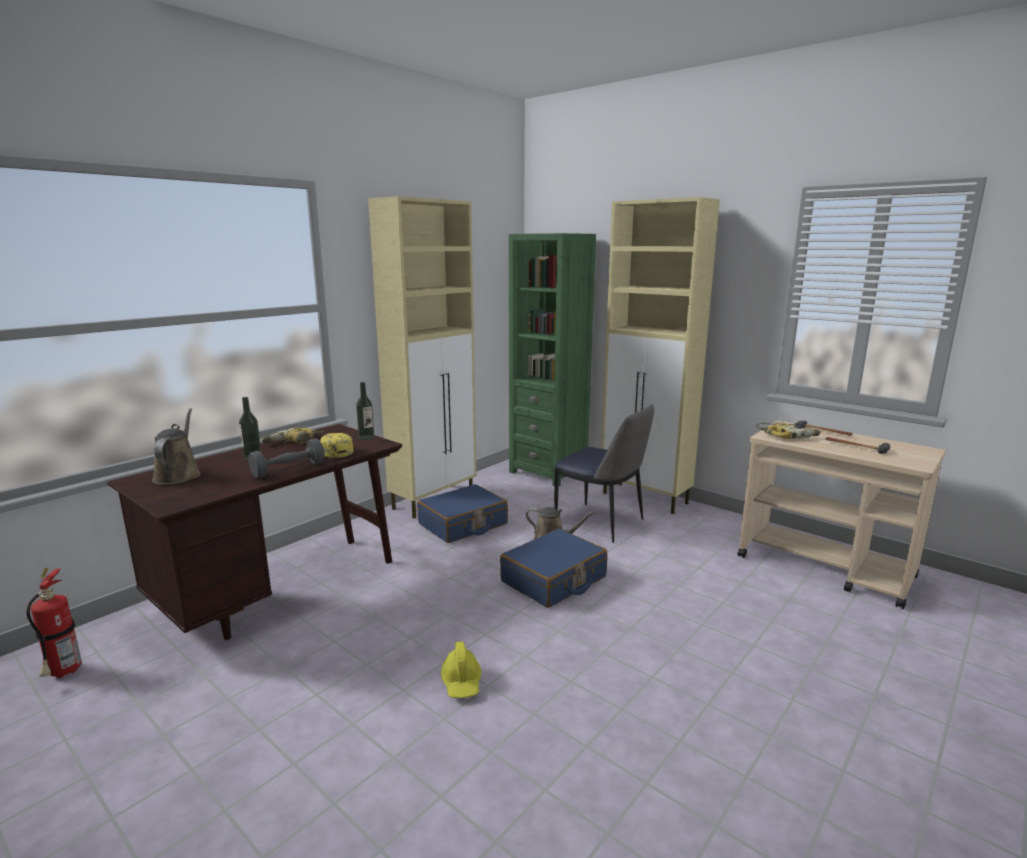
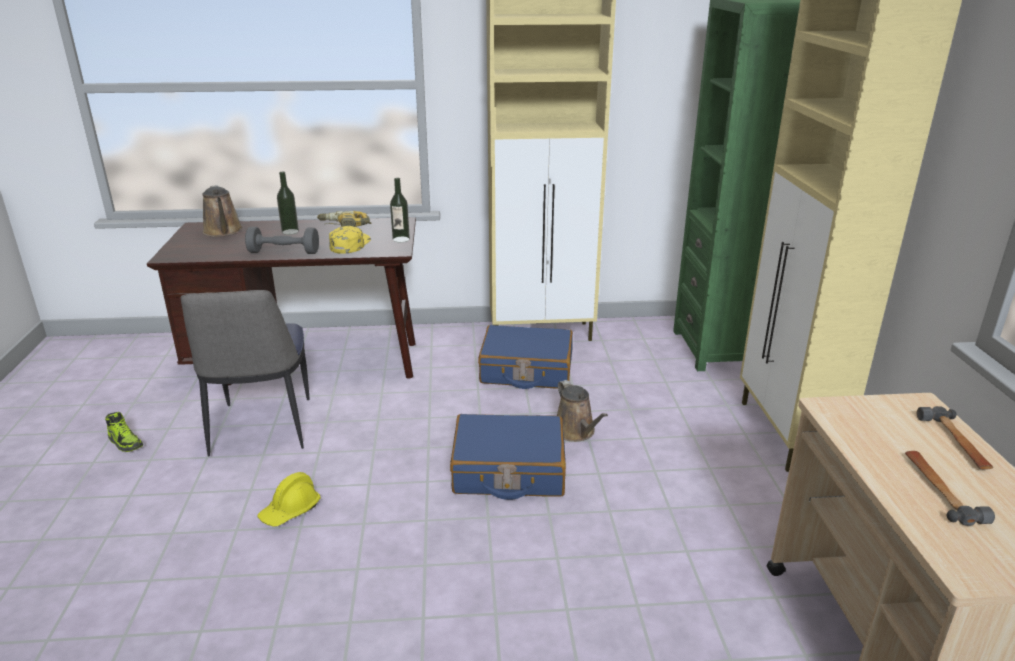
camera: 45 degrees right, 10 degrees up
(63, 674) = (135, 361): fire extinguisher -> none
(178, 475) = (223, 231): brown watering can -> brown watering can turned 120 degrees clockwise
(200, 734) = (125, 442): none -> shoe
(601, 523) = (670, 437): chair -> chair (261, 428)
(788, 436) = (869, 421): power drill -> none

